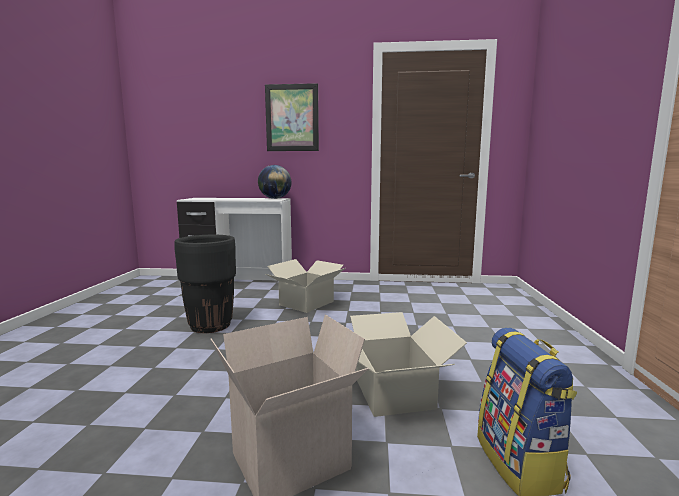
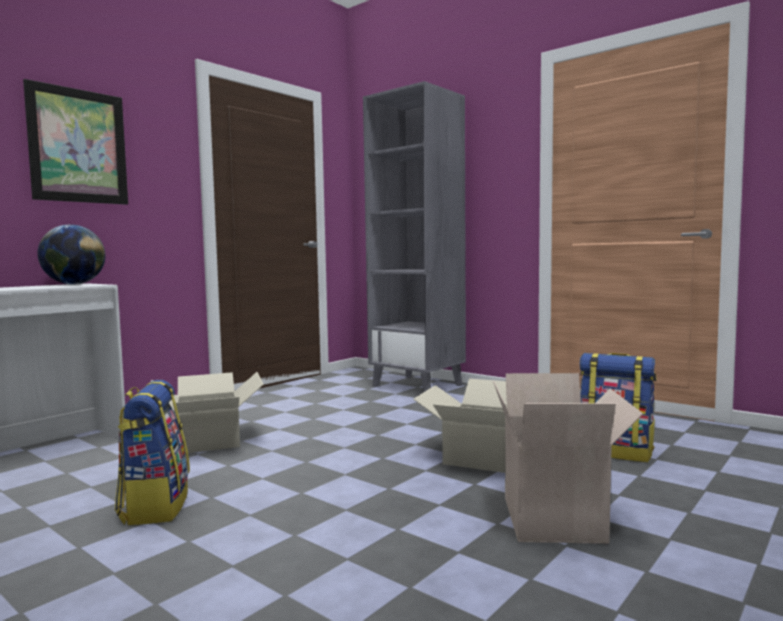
camera: 55 degrees left, 5 degrees down
(210, 326) = (154, 506): black planter -> backpack
(518, 315) = (418, 385): none -> grey bookcase

